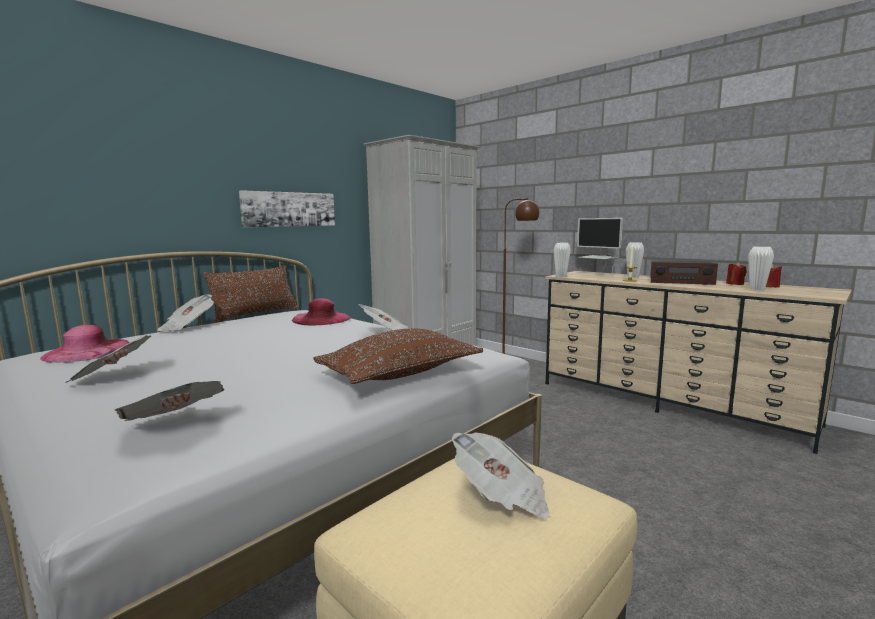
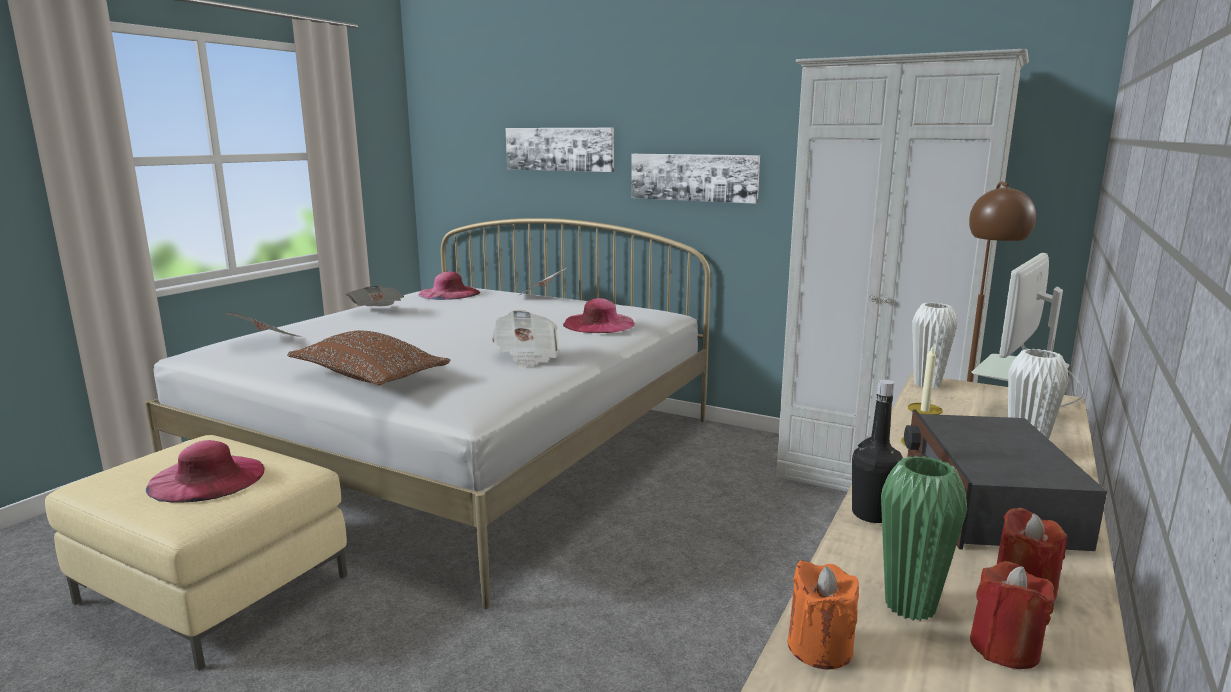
camera: 75 degrees right, 5 degrees up
(156, 184) = (559, 149): none -> picture
(256, 314) = (625, 303): brown pillow -> none
(502, 497) = (207, 478): newspaper -> pink hat
(697, 286) = (872, 514): none -> black bottle
(757, 289) = (910, 606): white vase -> green vase
(790, 294) = (819, 648): none -> orange candle

